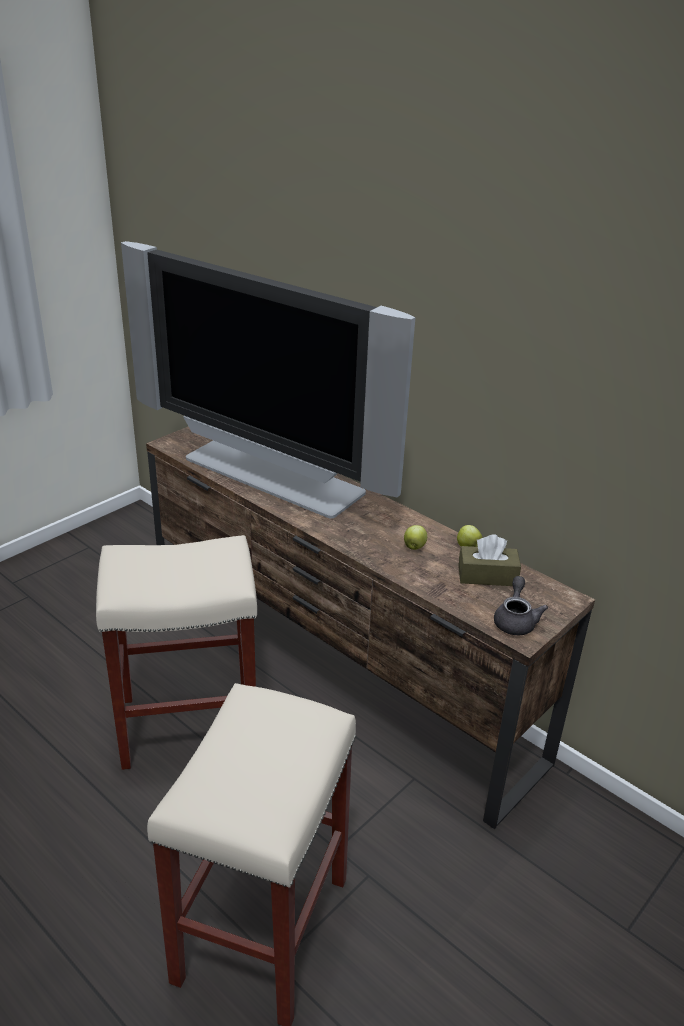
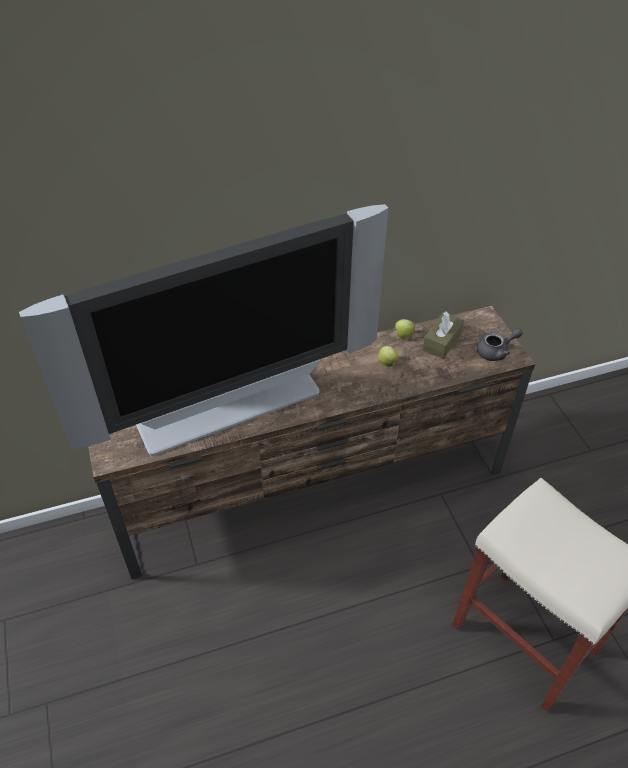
camera: 60 degrees left, 15 degrees up
(191, 723) = (314, 614): beige stool -> none
(515, 620) = (496, 352): grey teapot -> grey teapot turned 120 degrees clockwise

